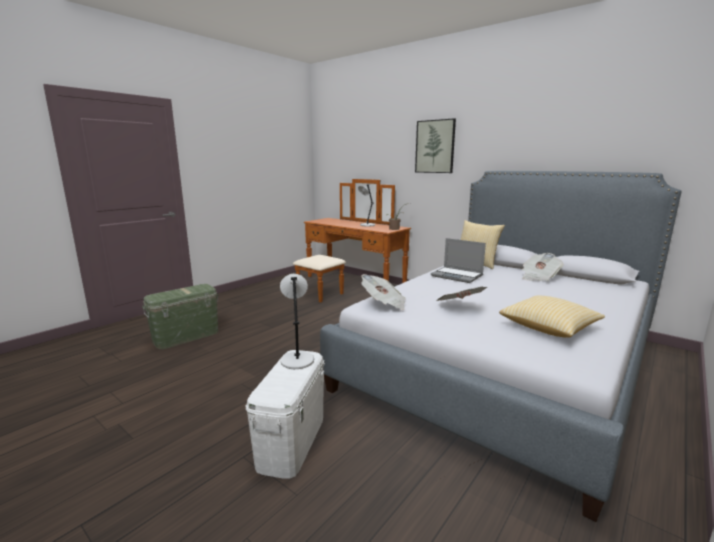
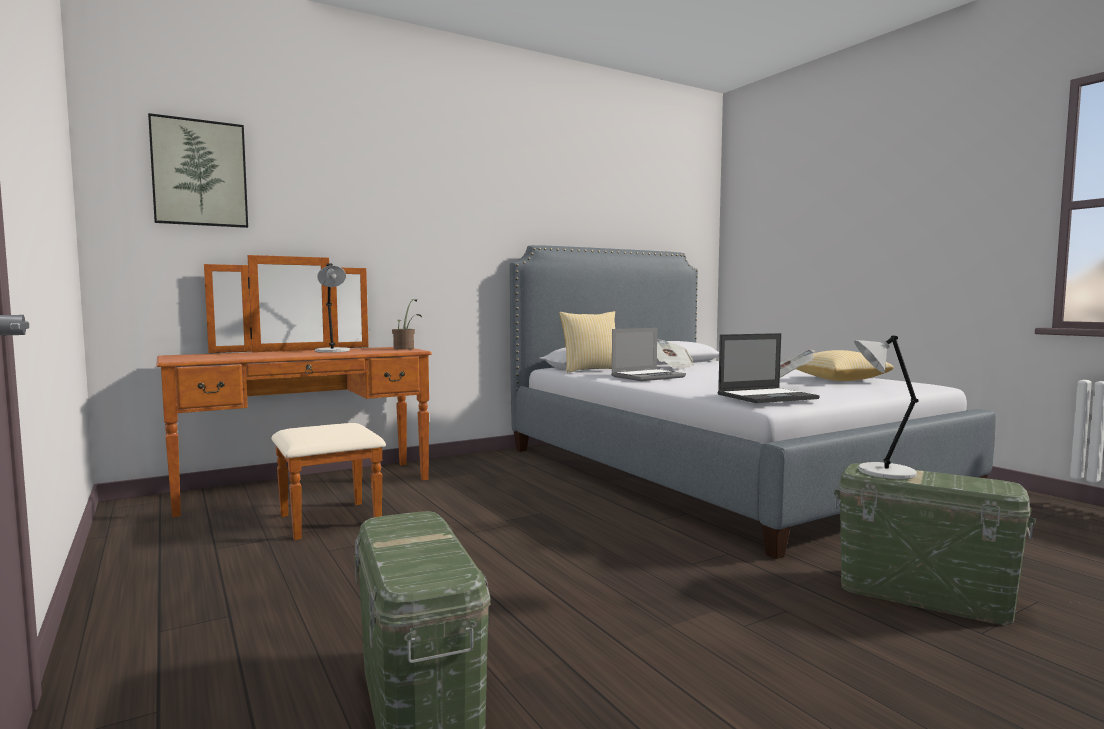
camera: 70 degrees left, 10 degrees down
(291, 441) = (922, 595): white storage box -> green storage box
(384, 304) = (767, 396): newspaper -> laptop
(435, 146) = (437, 203): picture -> picture (199, 173)

